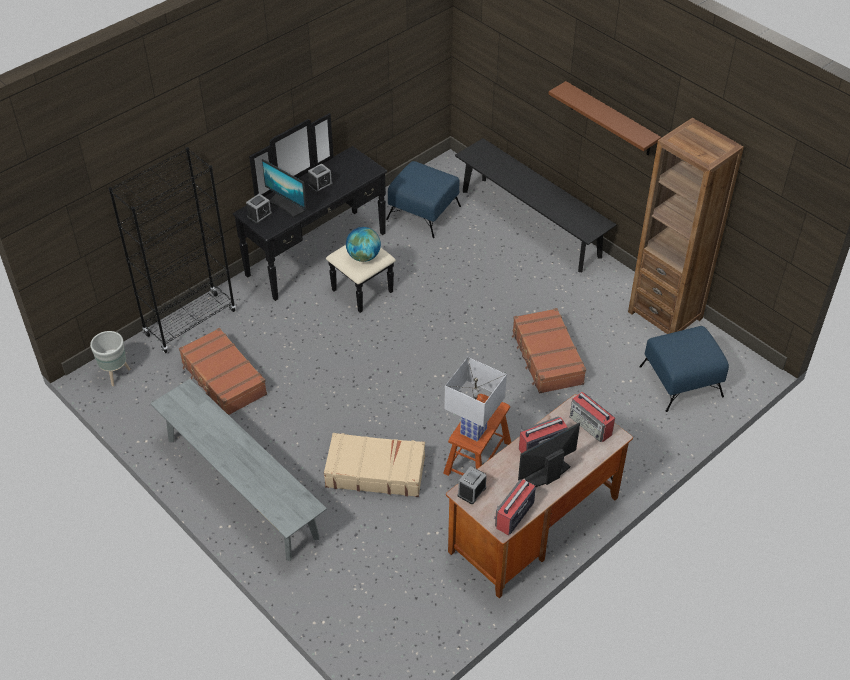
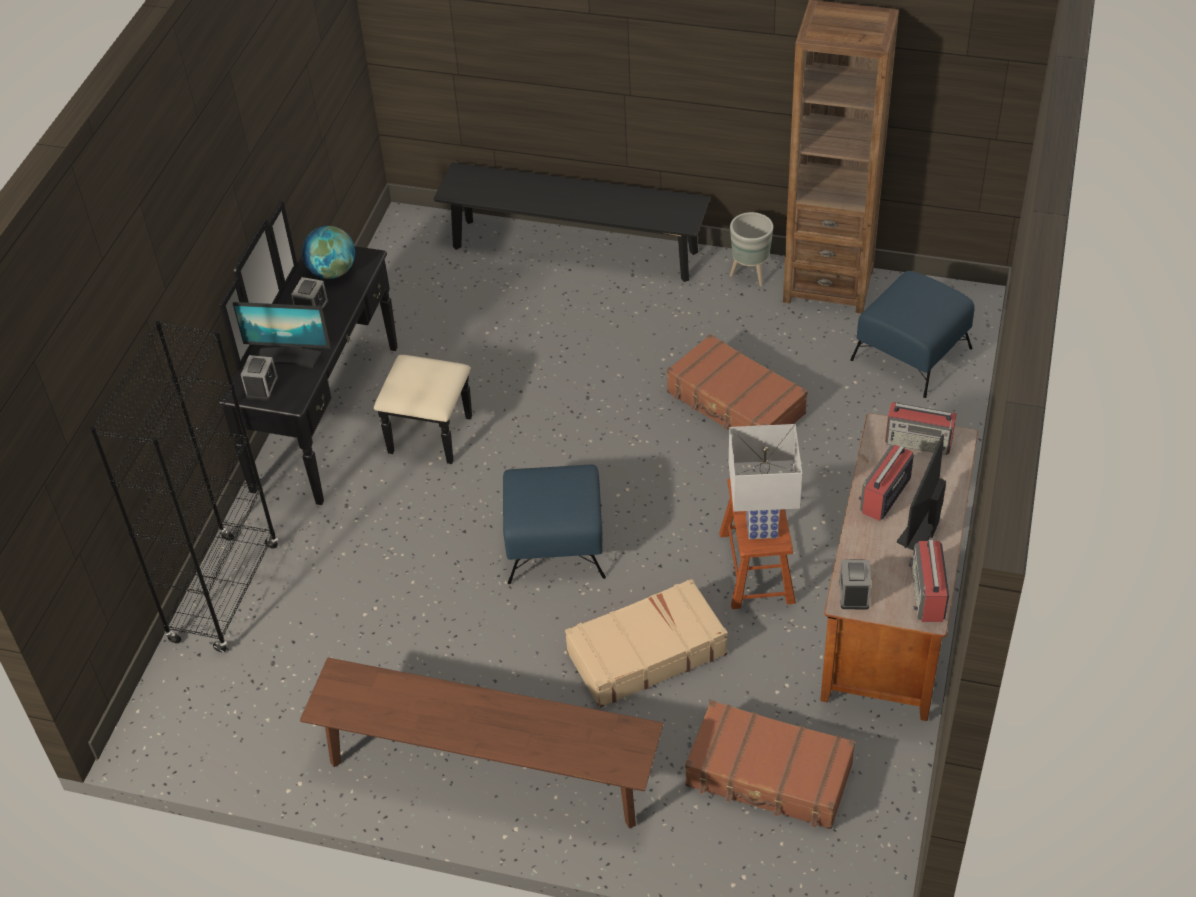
camera: 30 degrees left, 0 degrees up
(115, 374) = (174, 718): grey planter -> grey planter (749, 274)
(223, 379) = (339, 644): brown suitcase -> brown suitcase (769, 776)
(241, 487) = (488, 770): grey bench -> brown bench
(363, 257) = (429, 381): globe -> globe (332, 272)
(424, 213) = (426, 298): blue ottoman -> blue ottoman (556, 543)
(610, 119) = (671, 53): brown shelf -> none

